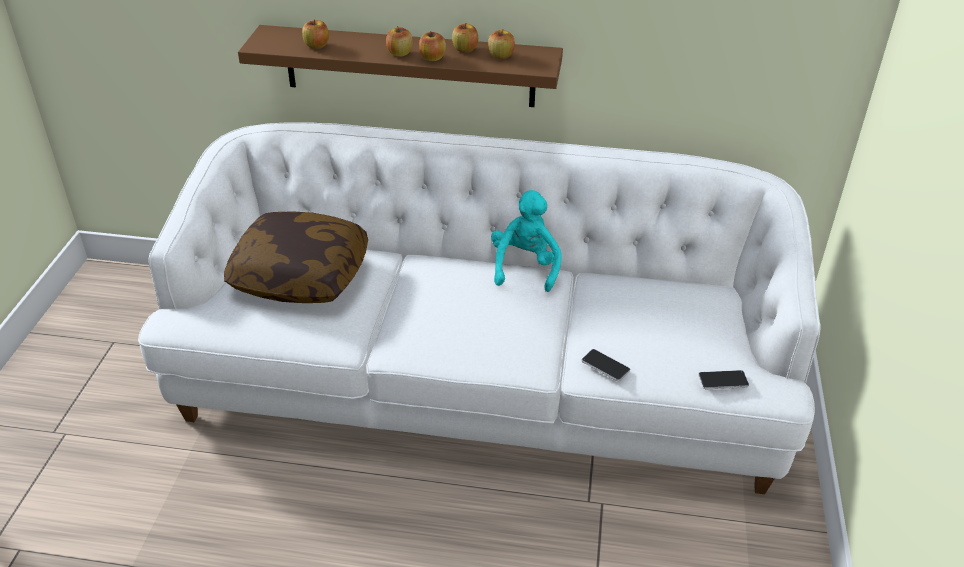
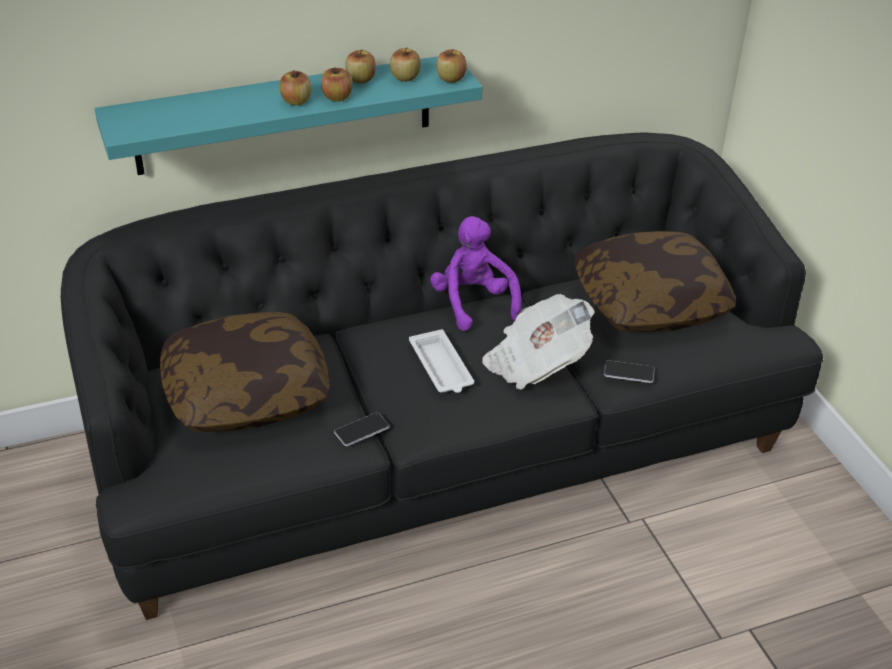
camera: 30 degrees left, 0 degrees up
(316, 45) = (193, 115): apple -> apple (451, 79)
(409, 66) = (285, 114): brown shelf -> turquoise shelf
(454, 307) = (441, 367): none -> white tray
(481, 384) = (442, 451): white sofa -> black sofa
(525, 267) = (473, 303): turquoise plush toy -> purple plush toy
(532, 329) = (536, 362): none -> newspaper
(674, 315) = (650, 303): none -> pillow
(723, 380) = (737, 348): phone -> phone (362, 430)

